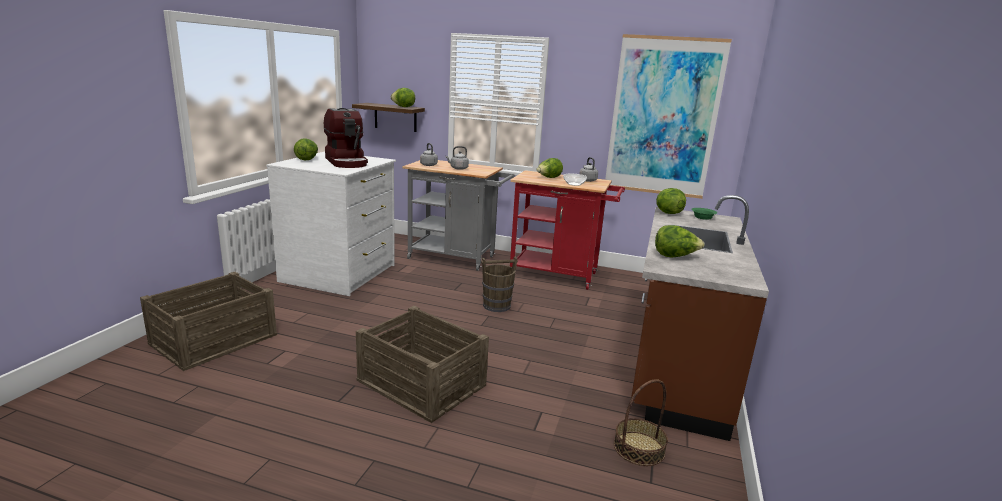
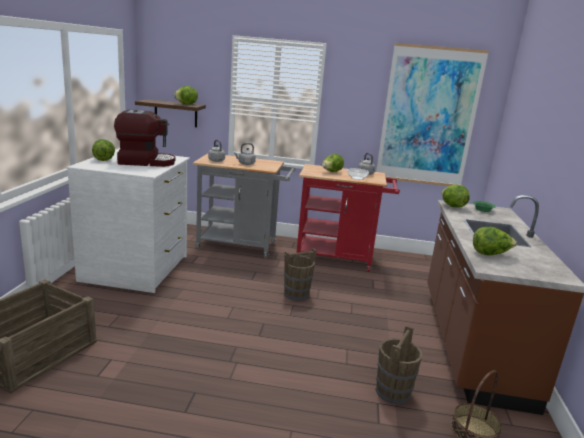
camera: 10 degrees left, 0 degrees up
(347, 162) = (146, 162): coffee machine -> coffee machine turned 60 degrees counterclockwise
(422, 382) = (258, 382): crate -> none
(563, 403) = (393, 391): none -> brown bucket

